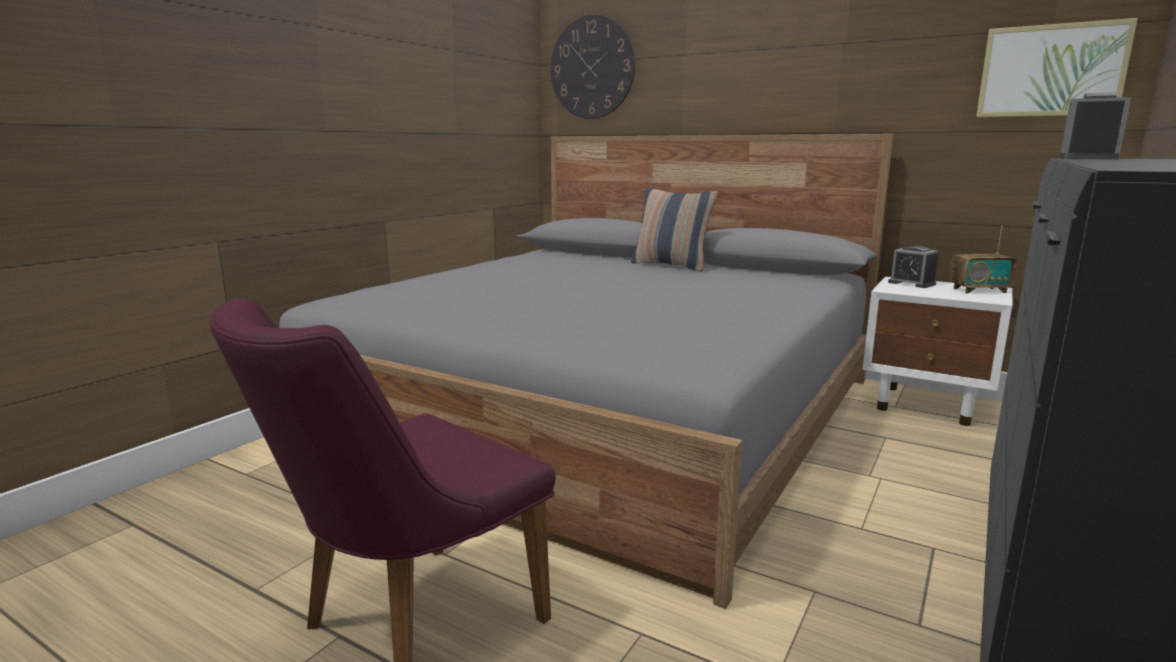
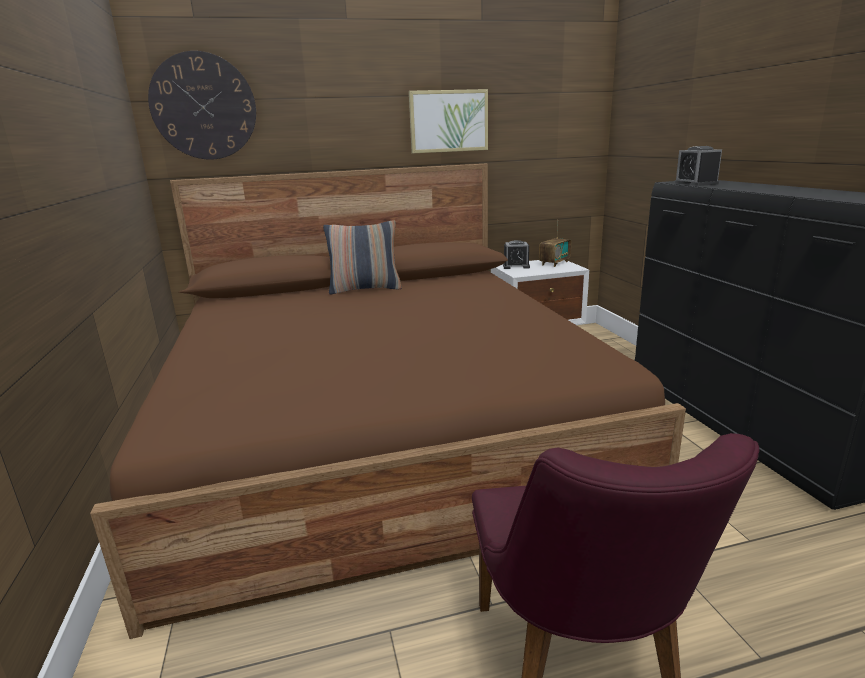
camera: 45 degrees left, 5 degrees up
(606, 410) = (381, 427): grey bed -> brown bed
(1051, 71) = (564, 119): picture -> picture (448, 121)

